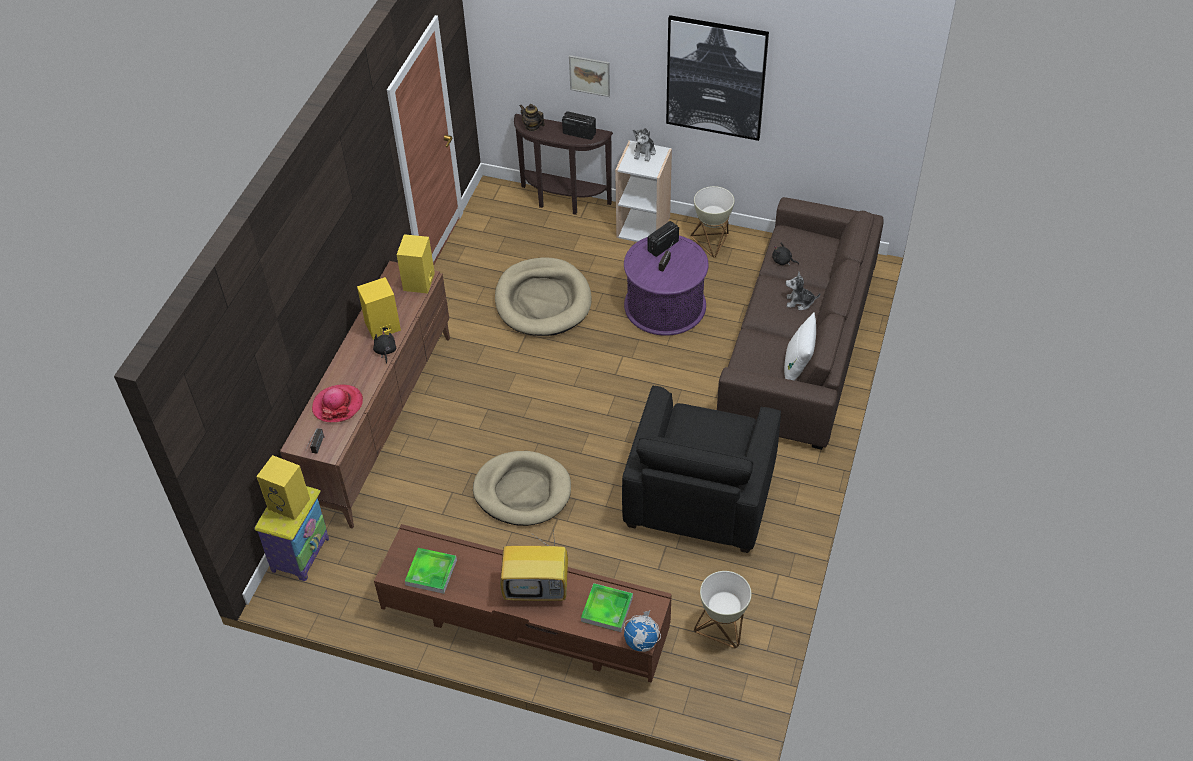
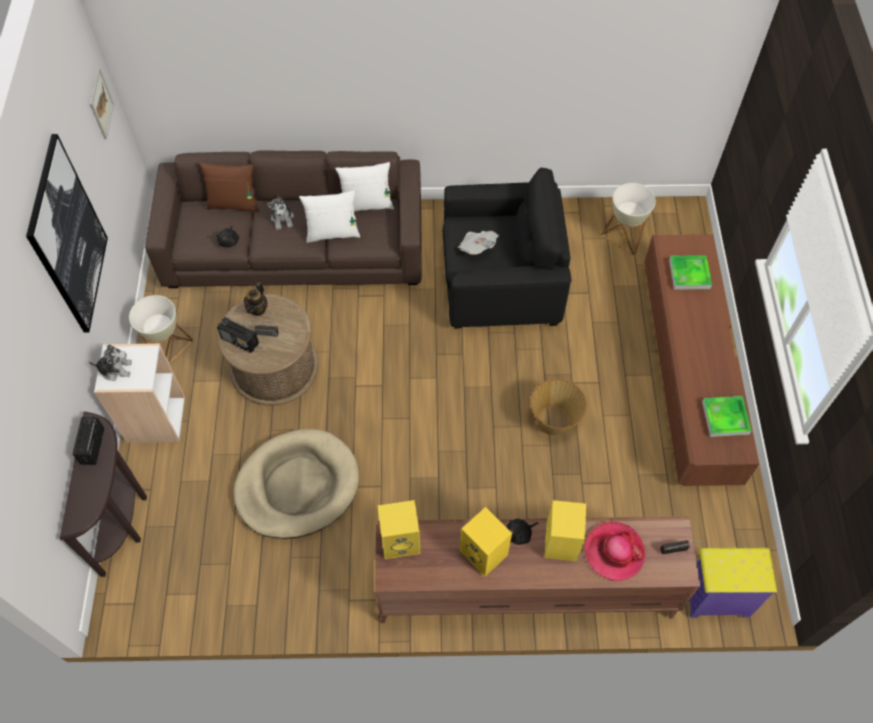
camera: 110 degrees left, 10 degrees up
(290, 504) = (732, 568): yellow speaker -> yellow speaker (560, 541)
(522, 491) = (554, 421): beige dog bed -> basket
(532, 127) = (86, 506): teapot -> teapot (258, 309)
(537, 588) = (696, 329): television -> none
(589, 75) = (47, 398): picture -> picture (100, 104)
(641, 642) = (705, 243): globe -> none
(665, 305) = (274, 367): purple coffee table -> brown coffee table
(704, 429) = (477, 247): none -> newspaper
(768, 333) = (332, 233): none -> white pillow
(829, 272) = (234, 204): none -> brown pillow

